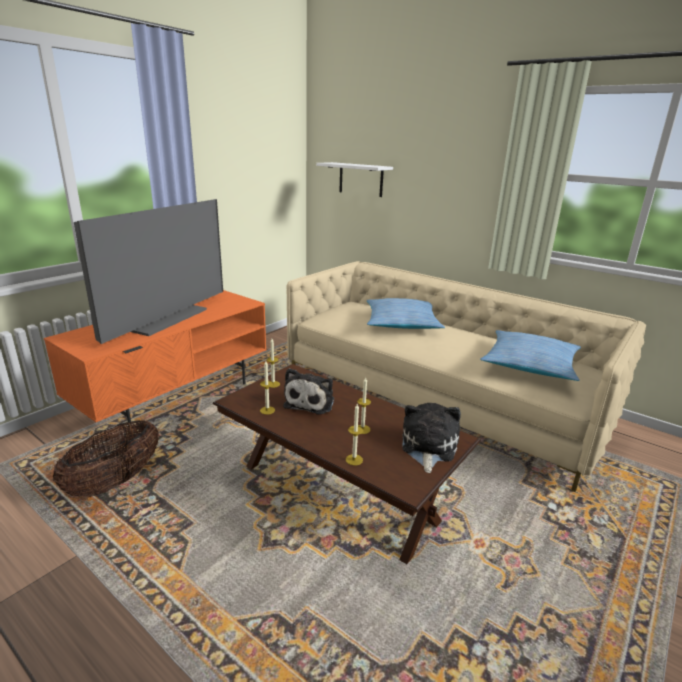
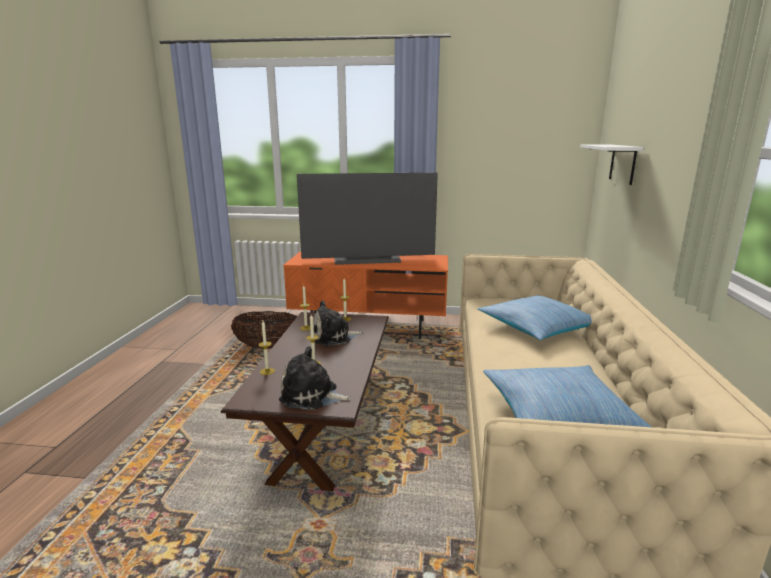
camera: 60 degrees right, 5 degrees down
(428, 447) = (312, 396): plush toy -> plush toy turned 150 degrees counterclockwise

